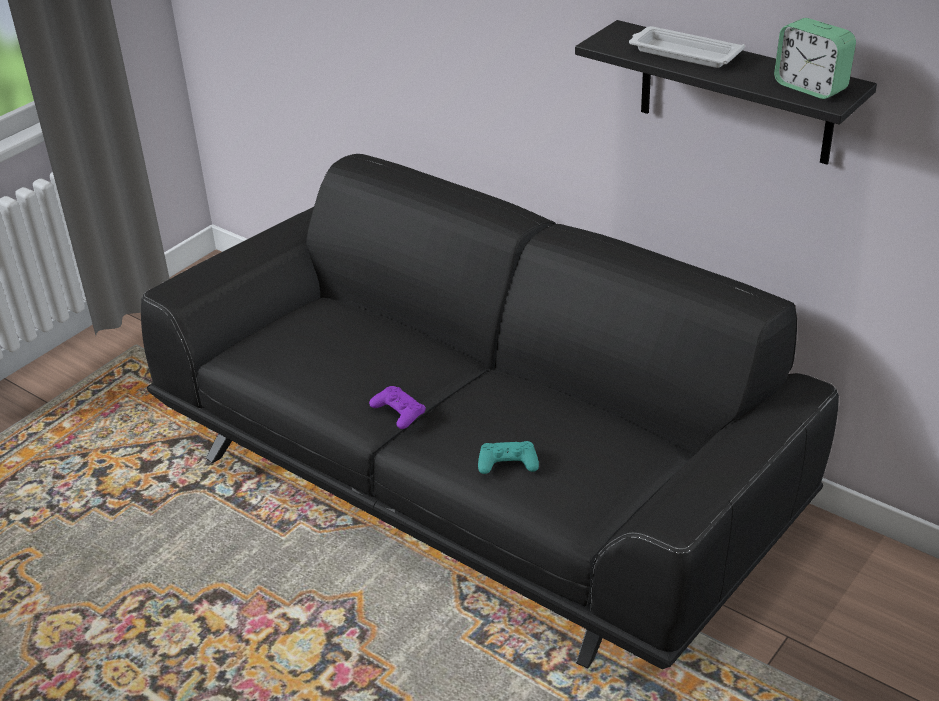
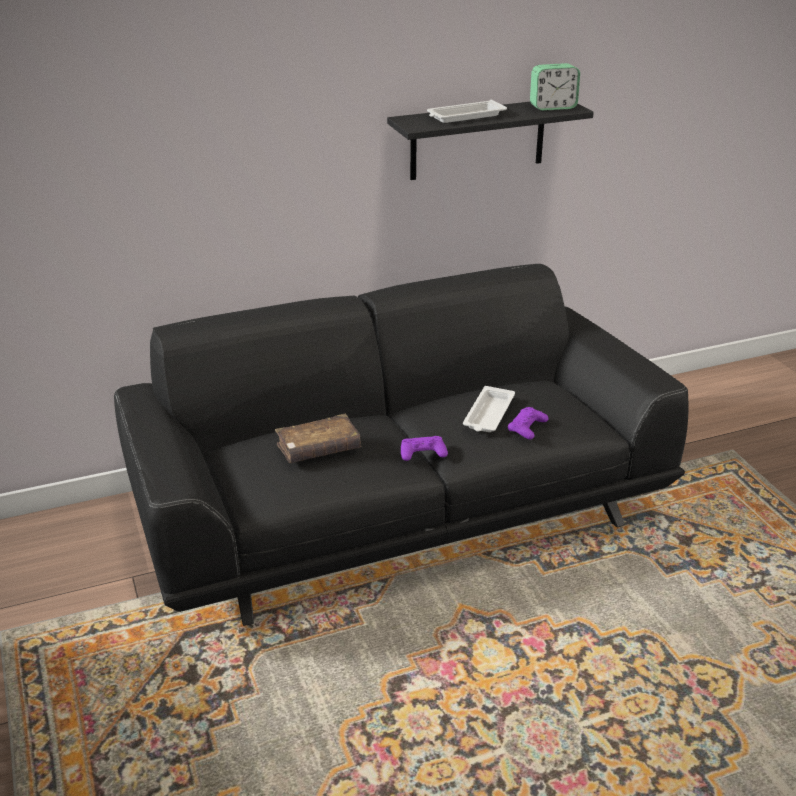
camera: 60 degrees left, 5 degrees down
(338, 345) = (318, 449): none -> brown book
(506, 425) = (488, 415): none -> white tray
(507, 462) = (527, 427): turquoise game controller -> purple game controller

